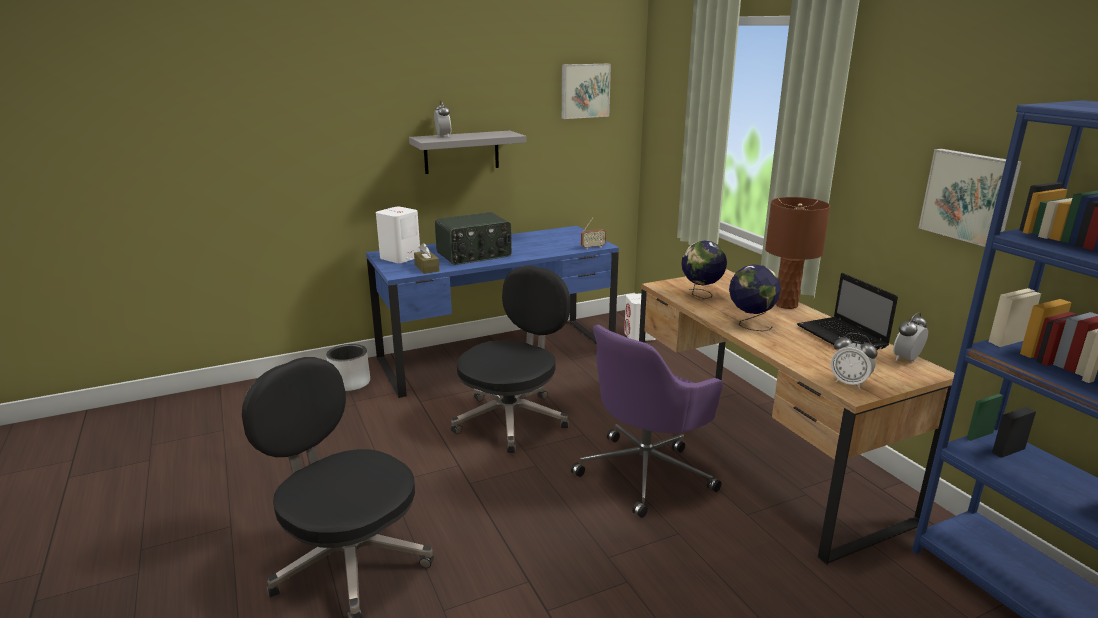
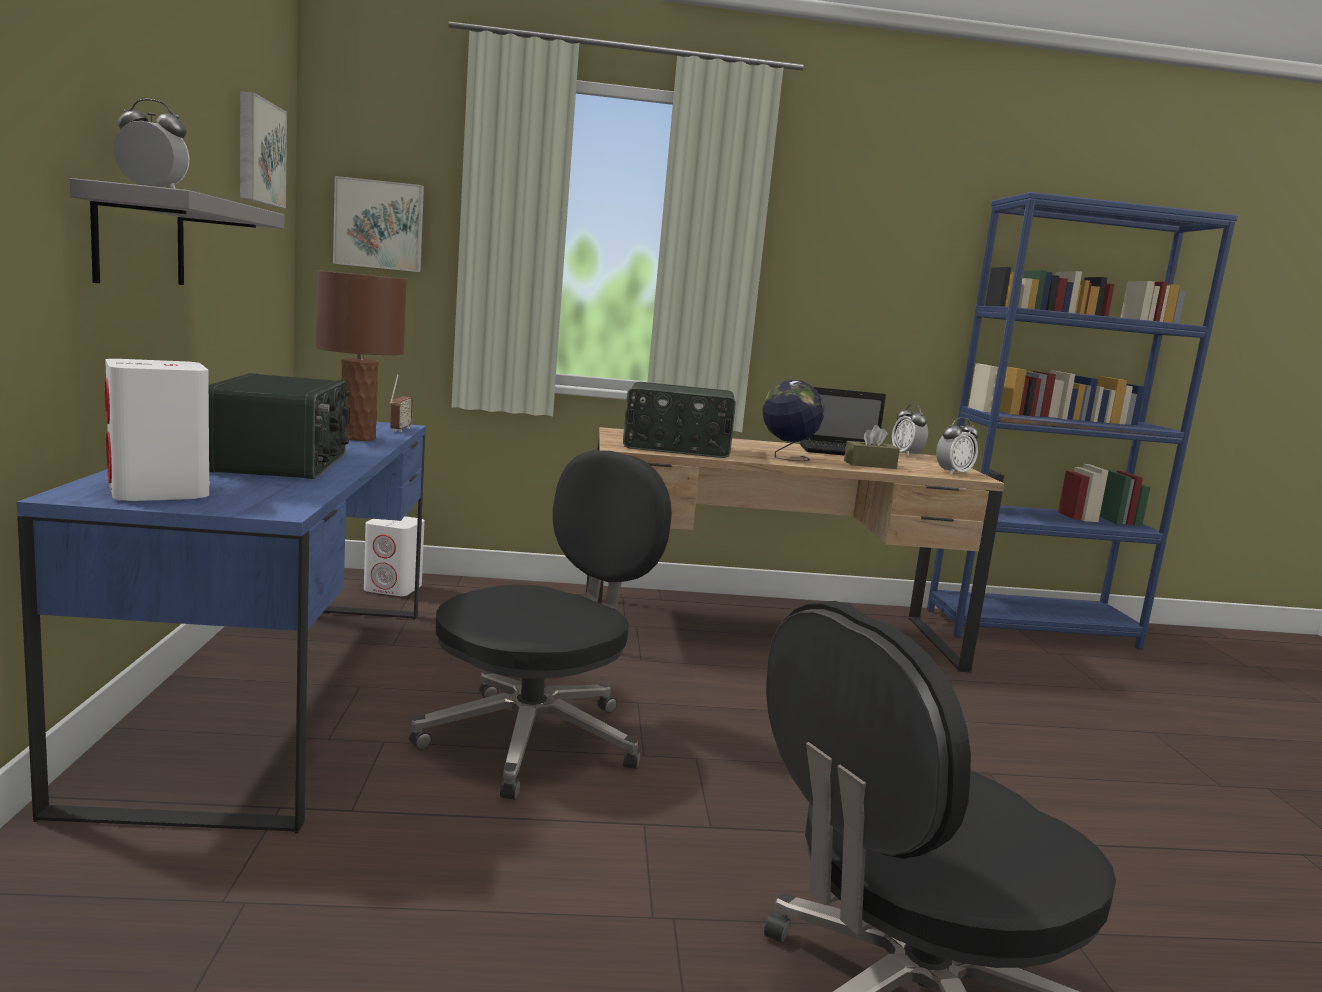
camera: 70 degrees left, 10 degrees down
(350, 383) = (109, 888): grey planter -> none
(427, 268) = (288, 492): brown tissue box -> brown tissue box (870, 464)
(512, 419) = (536, 739): black office chair -> black office chair turned 75 degrees clockwise
(646, 472) = (763, 694): purple office chair -> none
(701, 295) = (677, 448): globe -> radio
(786, 305) = (742, 441): brown table lamp -> brown table lamp (358, 438)
(969, 196) = (897, 292): picture -> picture (379, 225)

